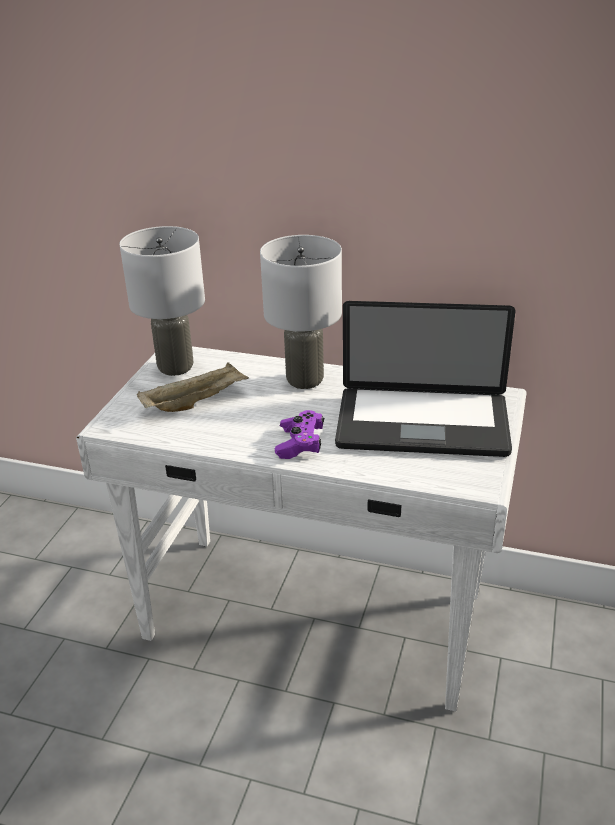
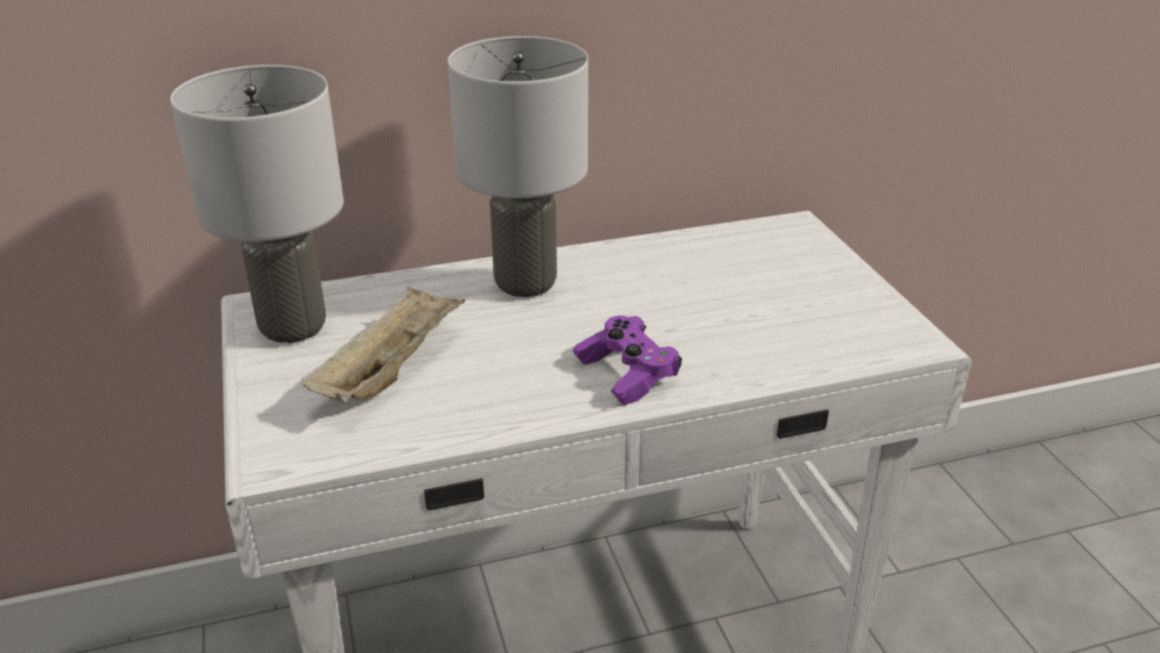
camera: 35 degrees left, 0 degrees up
(422, 424) = (751, 290): laptop -> none

